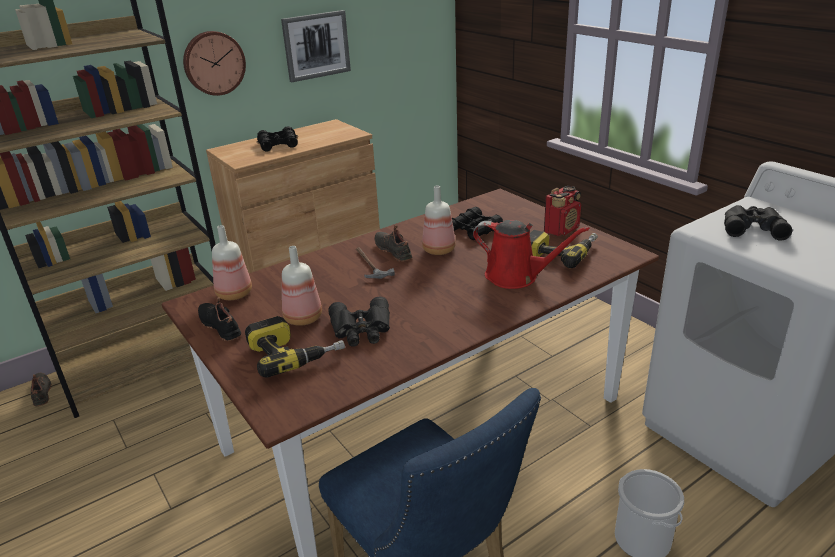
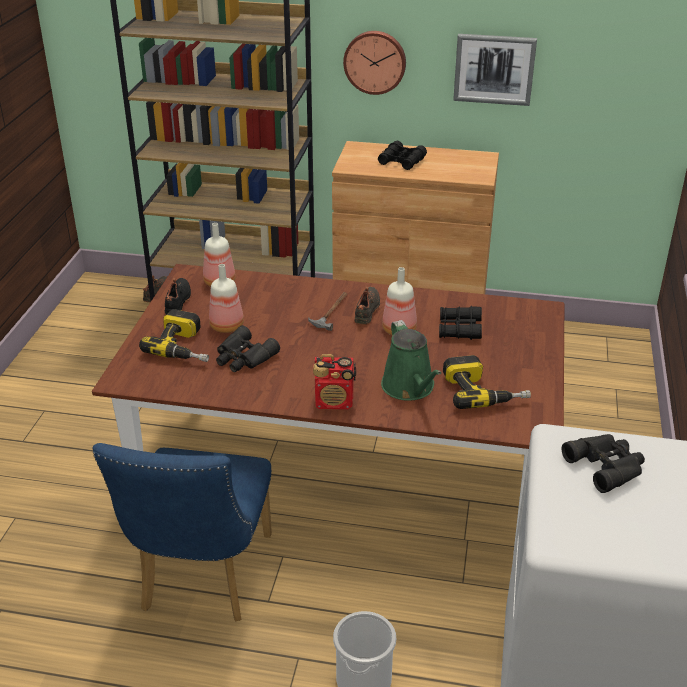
camera: 45 degrees right, 5 degrees up
(516, 276) = (410, 388): red watering can -> green watering can
(562, 229) = (530, 373): radio -> radio (334, 402)

